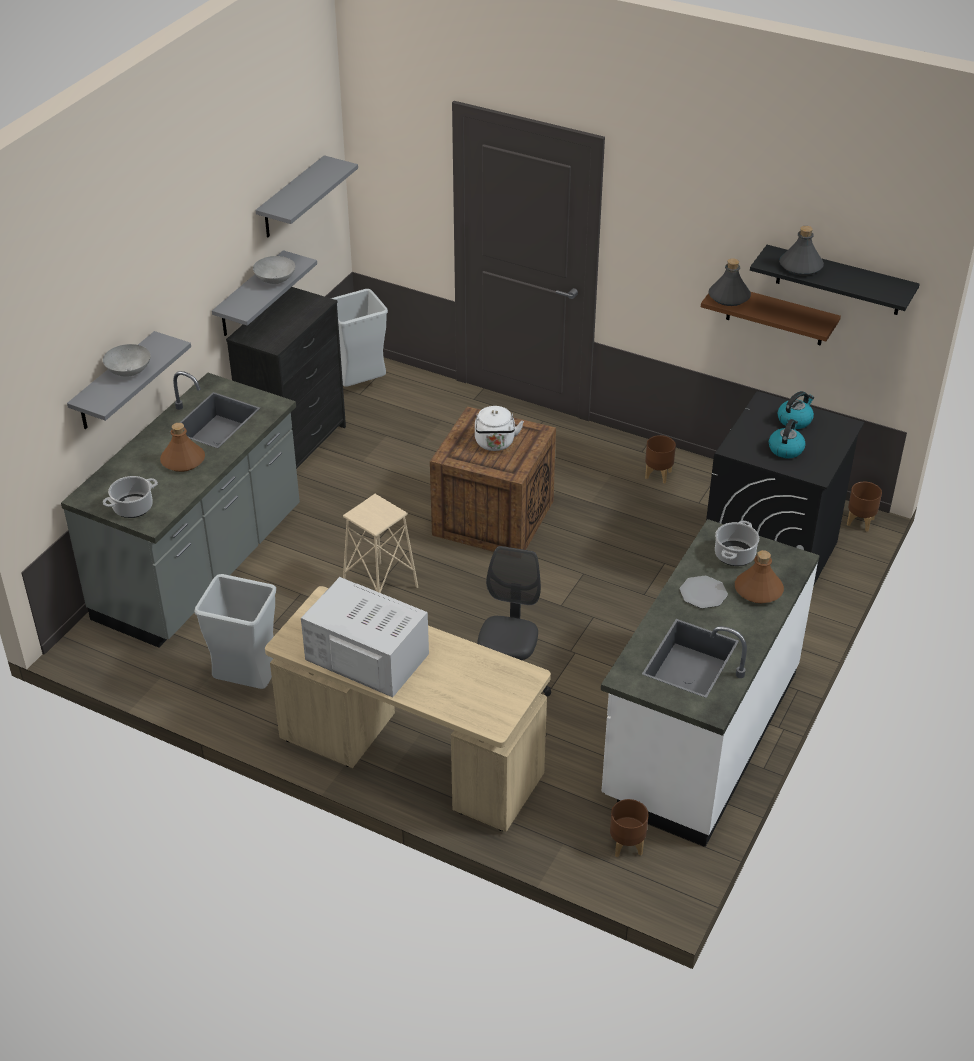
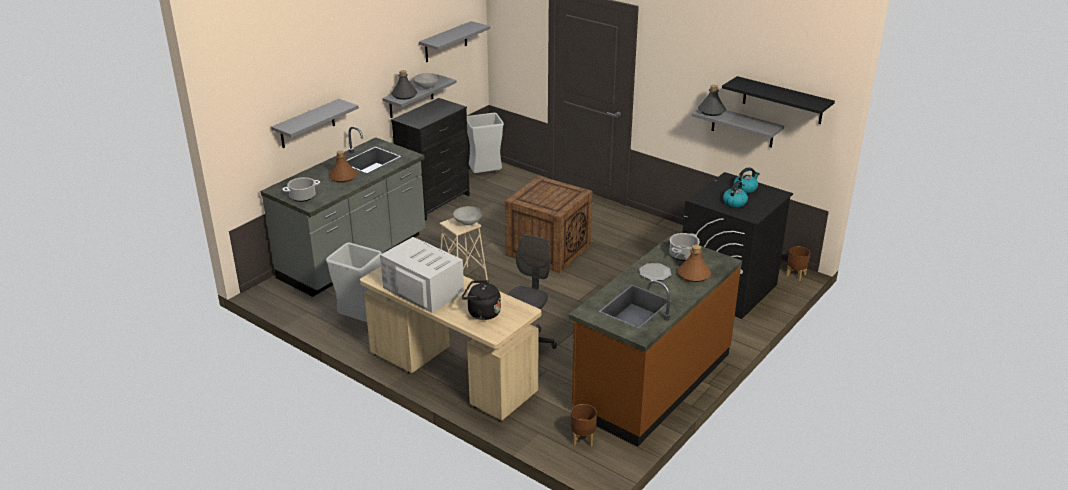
camera: 10 degrees right, 10 degrees down
(130, 372) = (315, 115): grey bowl -> grey bowl (468, 223)
(466, 688) = (481, 313): none -> black kettle
(495, 444) = (550, 195): white kettle -> none
(658, 475) = (664, 237): brown planter -> none
(699, 735) = (651, 382): white counter -> brown counter
(775, 315) = (742, 126): brown shelf -> grey shelf
(801, 266) = (756, 87): grey bottle -> grey bottle (404, 95)

